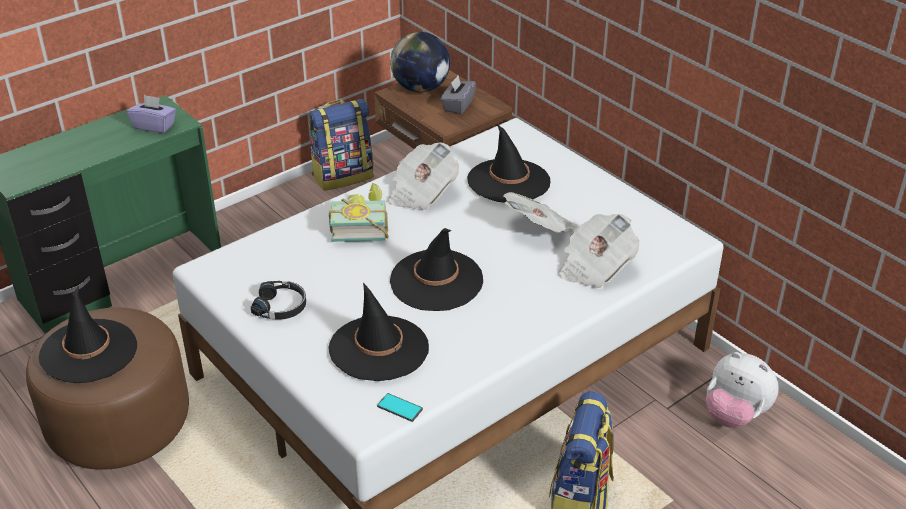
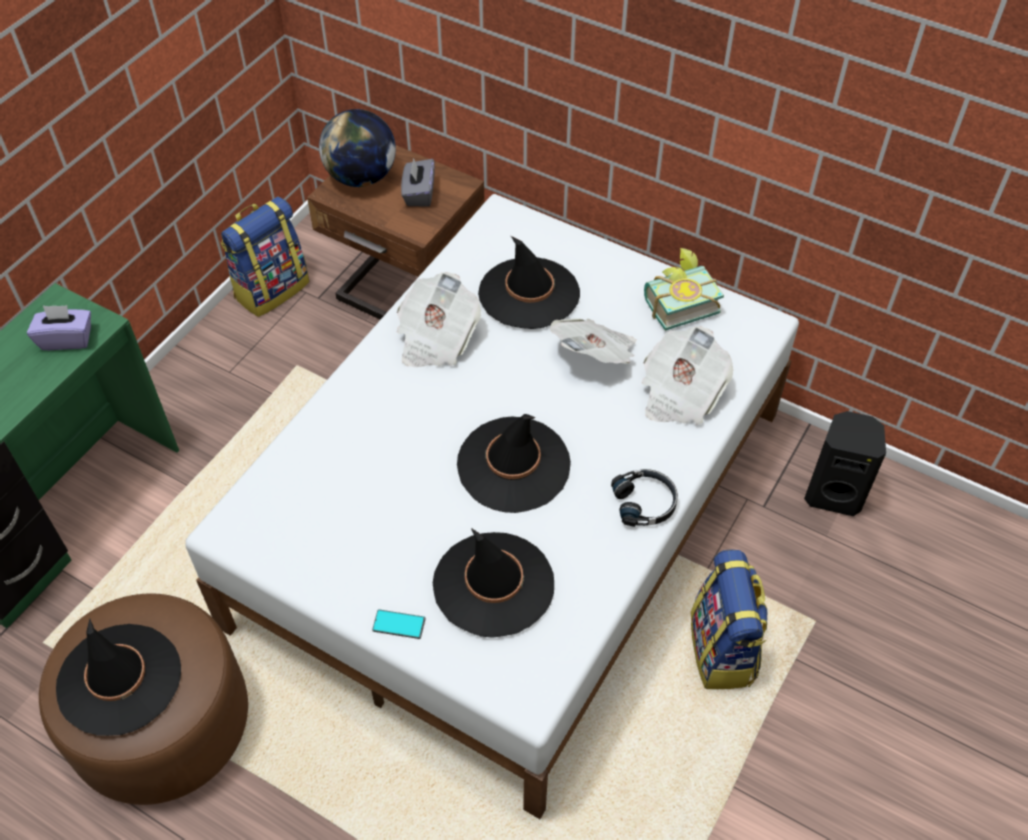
camera: 20 degrees left, 15 degrees up
(281, 306) = (349, 558): black headphones -> black headphones (645, 502)
(359, 227) = (386, 411): book -> book (677, 302)
(400, 408) = (557, 661): phone -> phone (399, 624)
(735, 415) = (833, 493): plush toy -> black speaker

